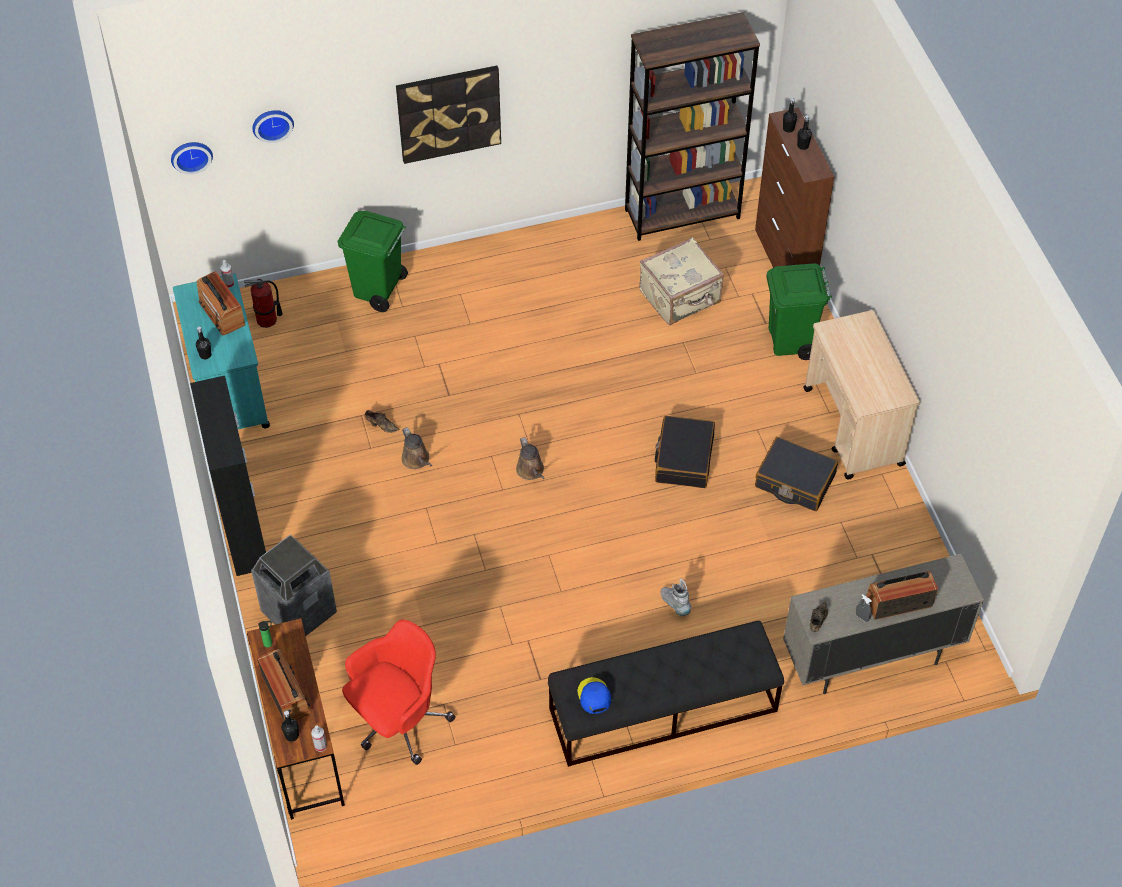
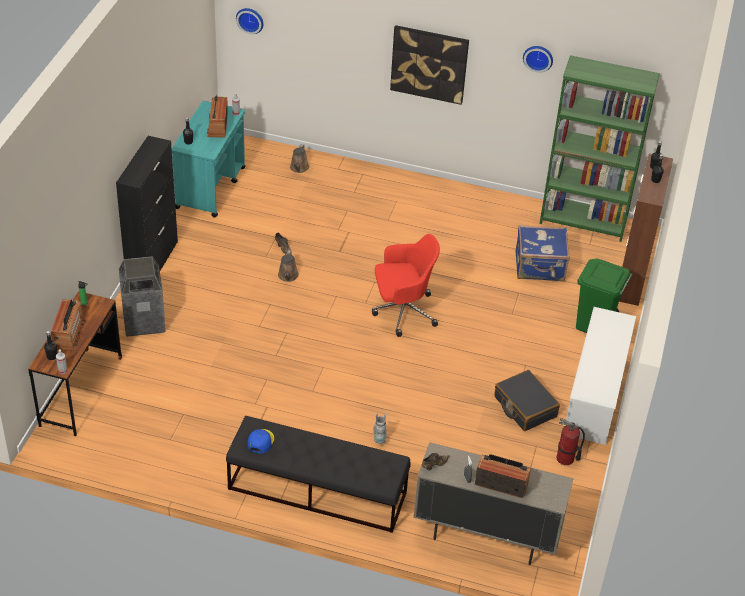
camera: 30 degrees right, 10 degrees down
(267, 320) = (266, 162): fire extinguisher -> fire extinguisher (565, 459)
(272, 123) = (307, 18): wall clock -> wall clock (538, 57)
(378, 291) = (346, 177): green trash can -> none
(397, 720) = (148, 408): red office chair -> red office chair (402, 311)
(531, 471) = (353, 316): brown watering can -> brown watering can (299, 168)
(681, 297) = (540, 267): beige suitcase -> blue suitcase
(682, 214) = (583, 222): brown bookcase -> green bookcase
(683, 459) = (460, 357): black suitcase -> none
(853, 427) = (595, 396): beige cart -> white shoe rack

